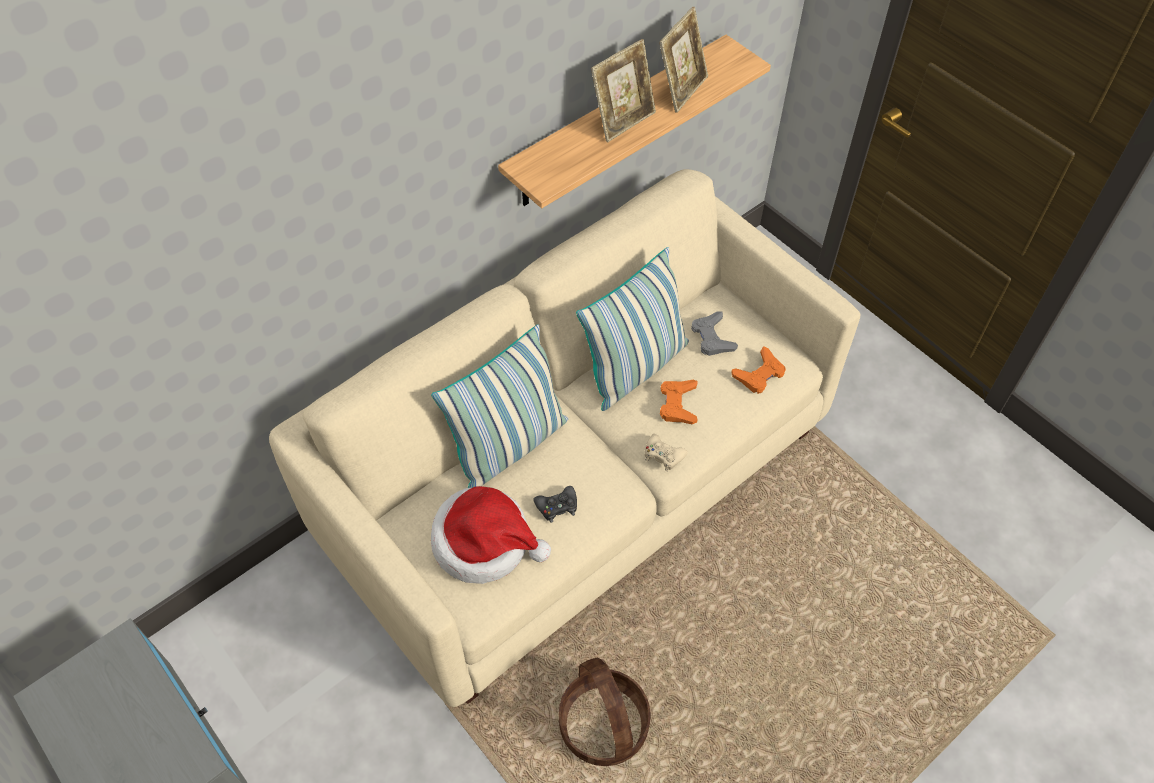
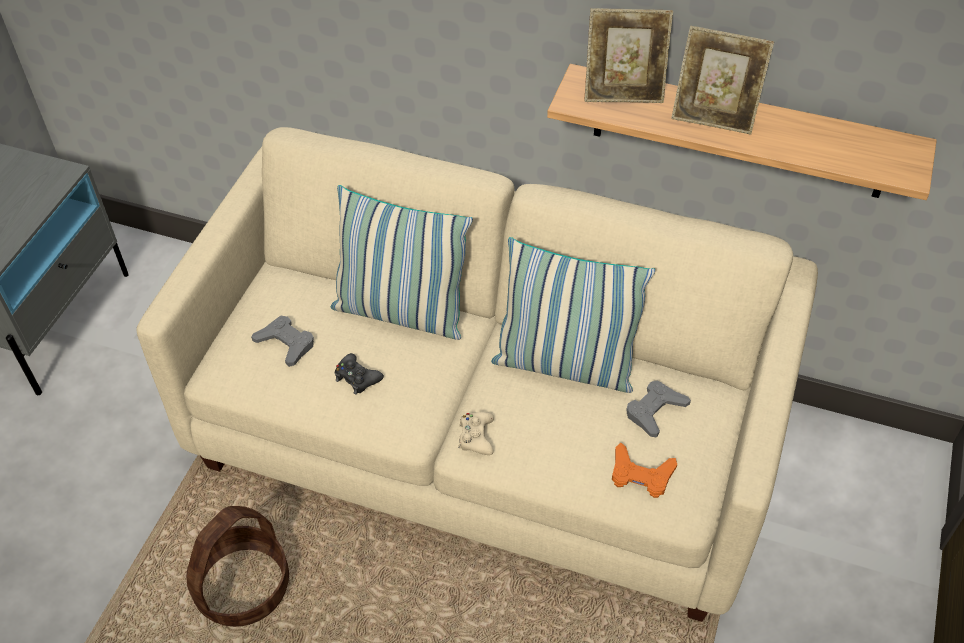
camera: 60 degrees right, 5 degrees down
(485, 542) = (286, 344): hat -> grey game controller
(678, 404) = (545, 419): orange game controller -> none
(681, 90) = (806, 140): picture frame -> picture frame (623, 93)

